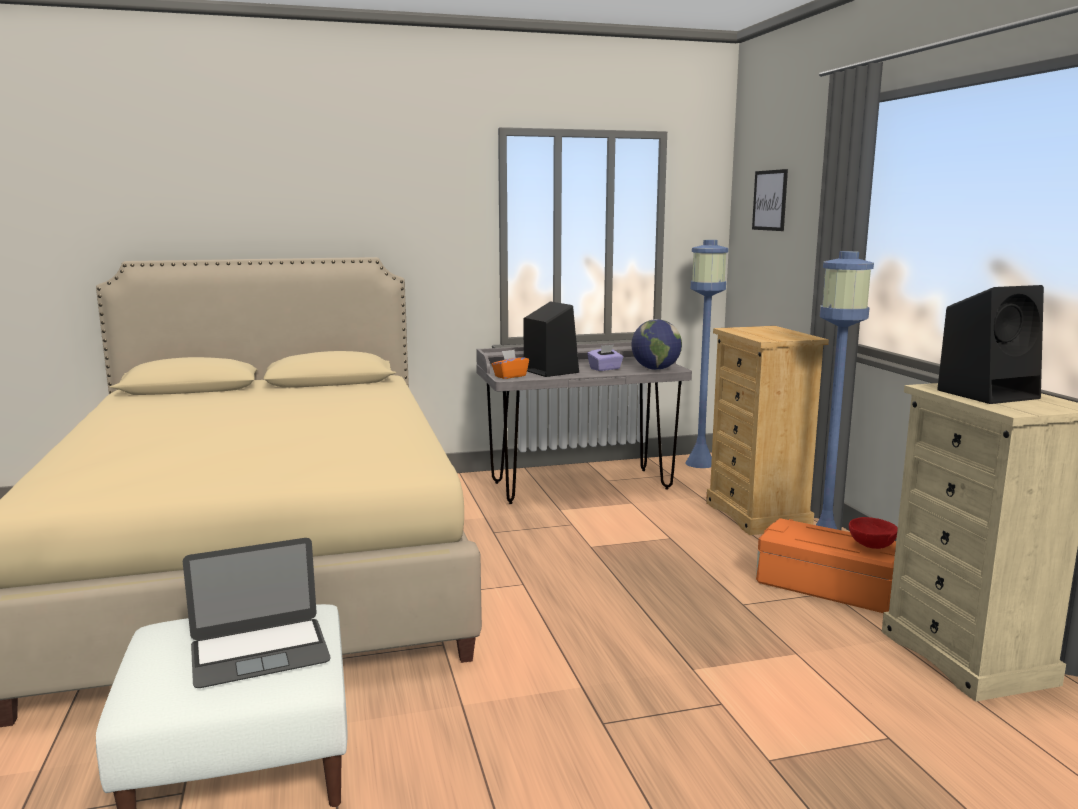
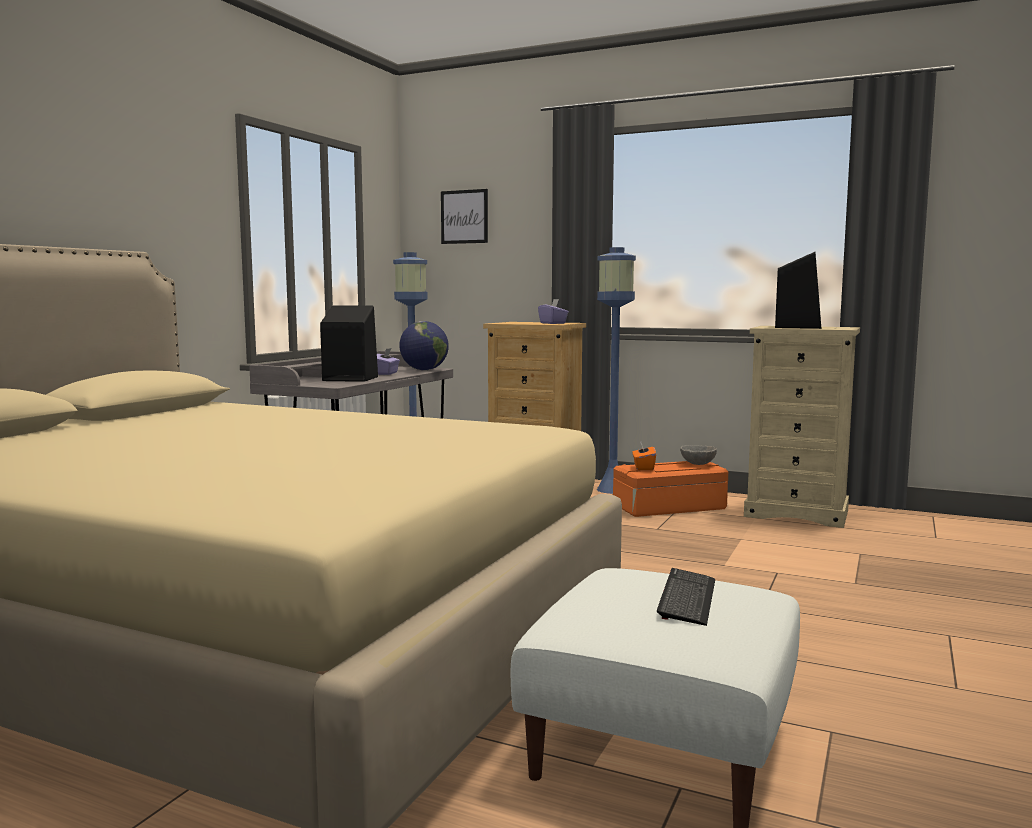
camera: 50 degrees left, 5 degrees down
(259, 652) = (687, 598): laptop -> keyboard
(510, 376) = (331, 384): orange tissue box -> orange tissue box (643, 467)
(775, 337) = (553, 323): none -> purple tissue box
(872, 546) = (698, 464): red bowl -> grey bowl

